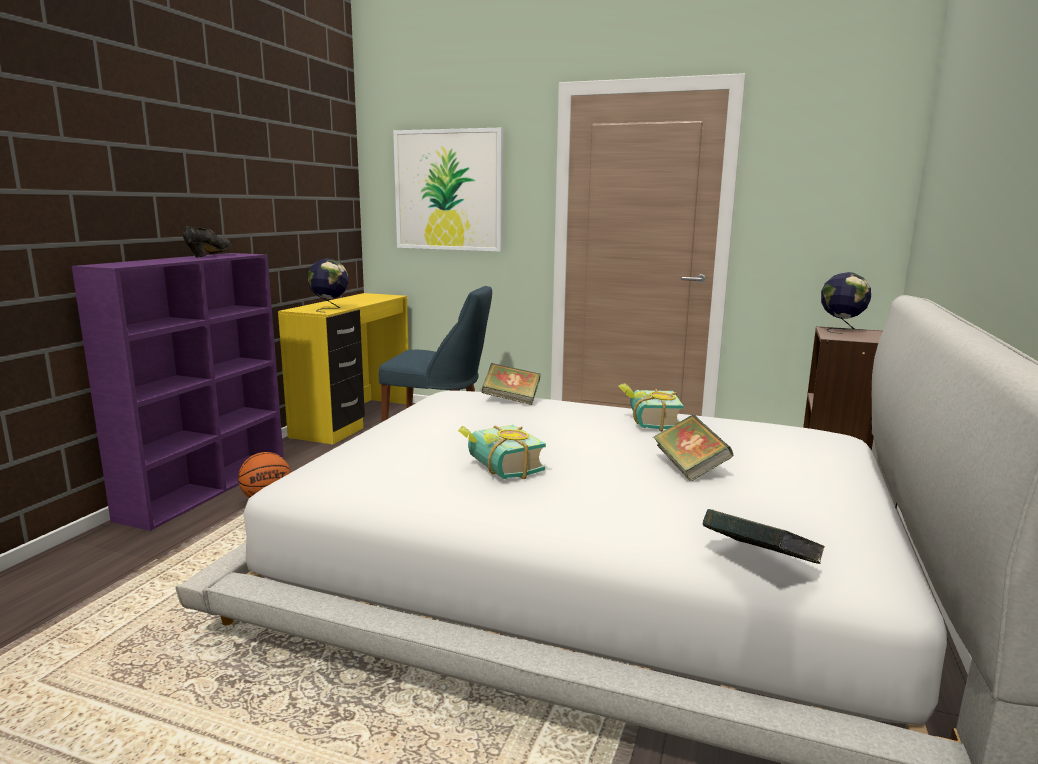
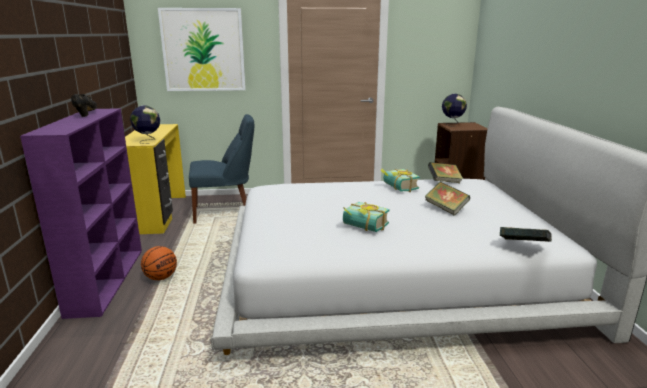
camera: 25 degrees left, 5 degrees up
(511, 400) = (311, 186): book -> book (444, 182)

